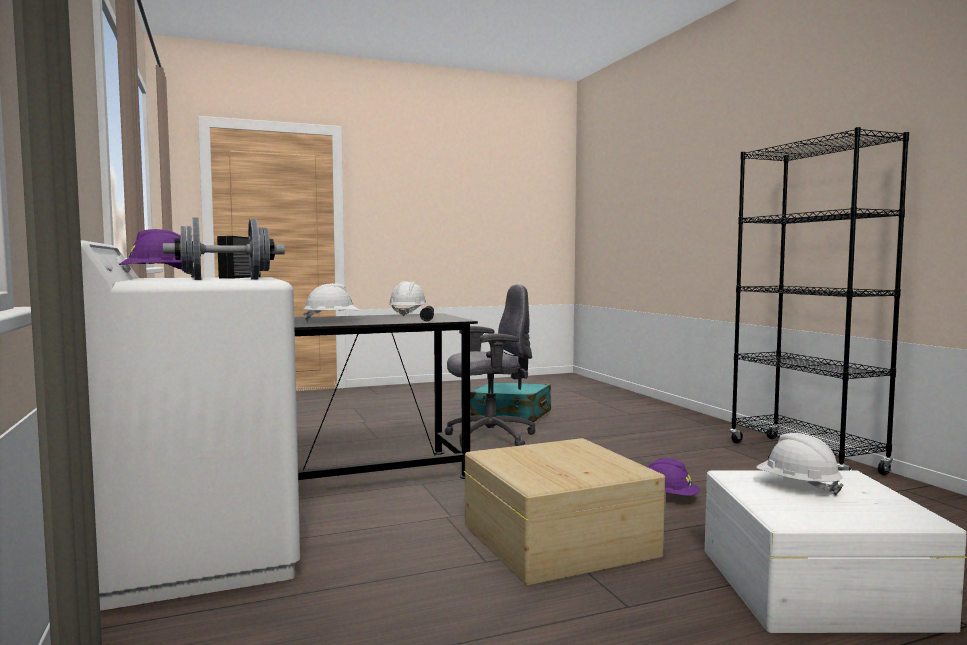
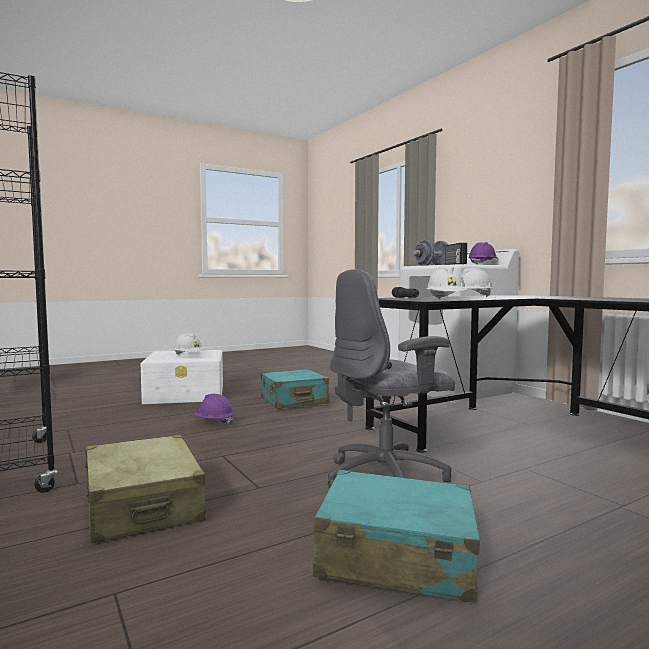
camera: 170 degrees right, 0 degrees up
(558, 539) = (293, 401): beige storage box -> turquoise suitcase
(654, 434) = (143, 506): none -> beige suitcase

